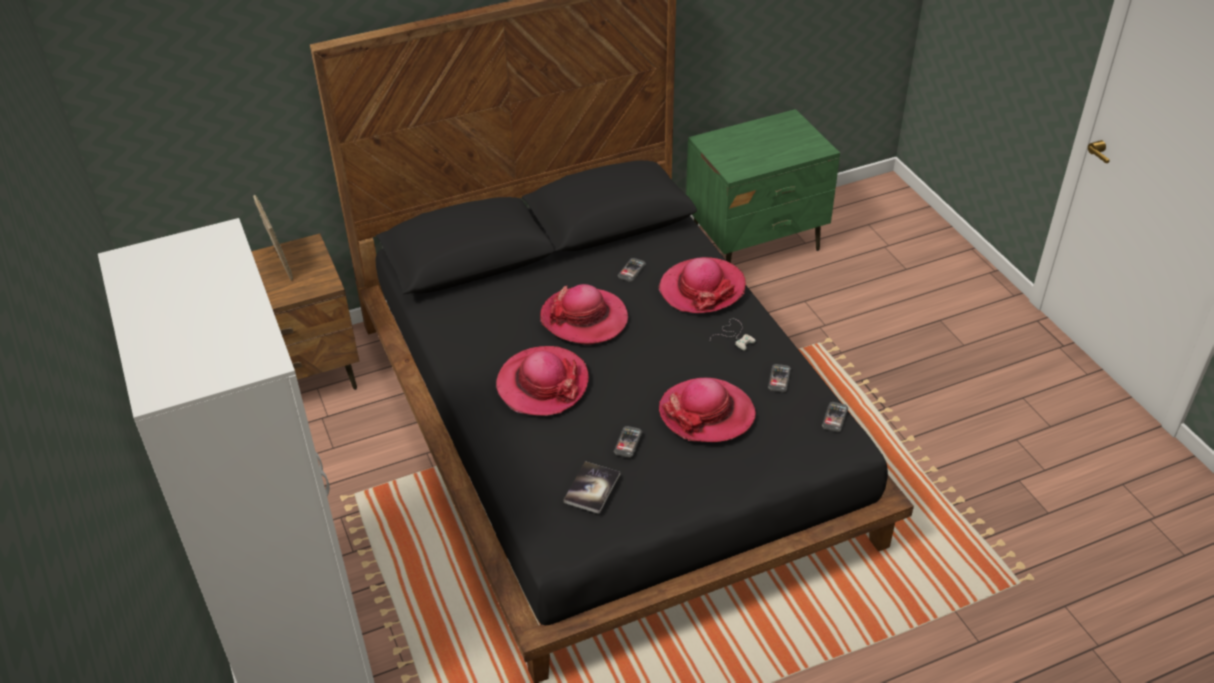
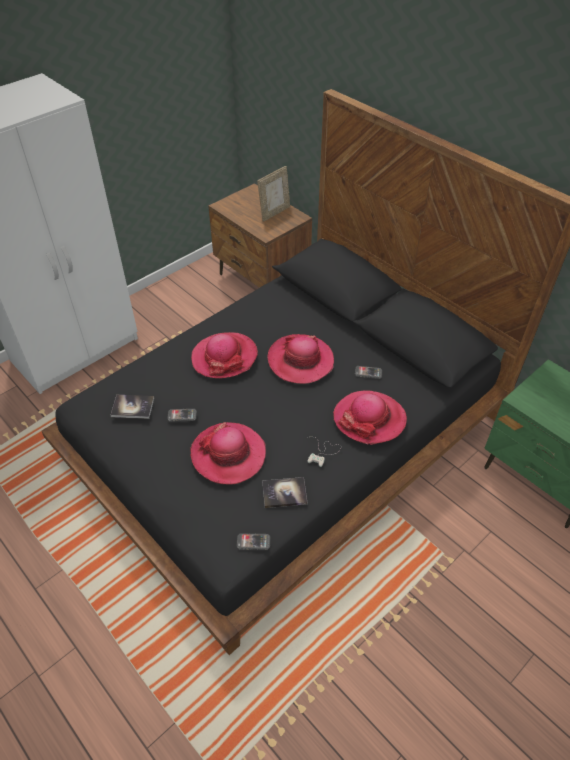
camera: 70 degrees right, 5 degrees up
(779, 379) = (284, 493): phone -> book

